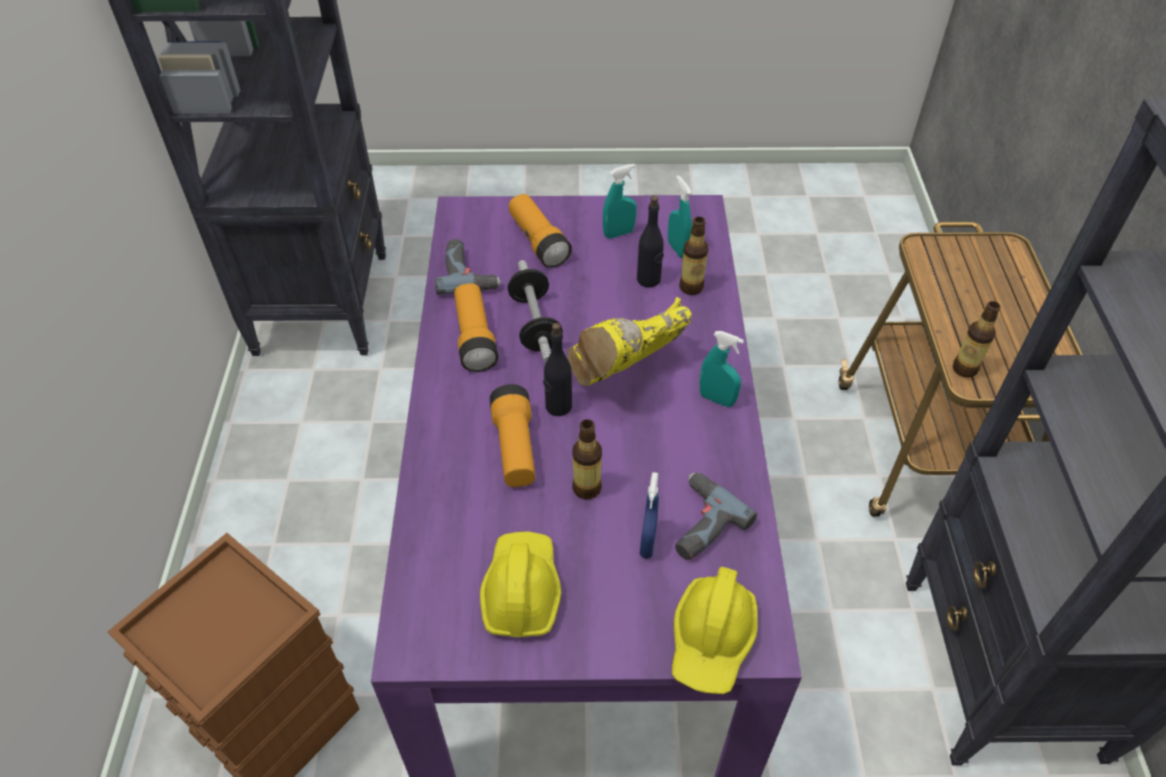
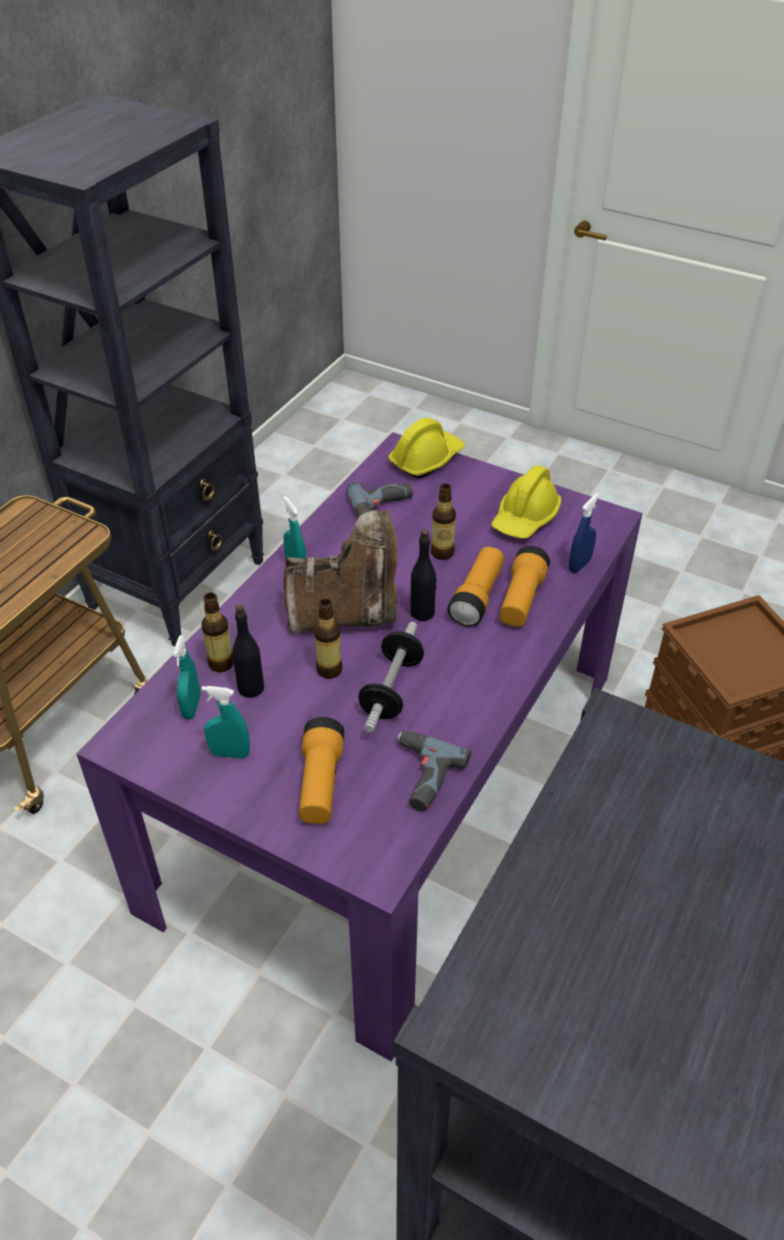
camera: 150 degrees left, 5 degrees down
(475, 338) = (456, 700): flashlight -> flashlight (521, 599)
(626, 374) = (347, 614): yellow boot -> brown boot
(647, 542) = (425, 510): blue spray bottle -> blue spray bottle (579, 565)
(965, 369) = (79, 542): bottle -> bottle (329, 669)

